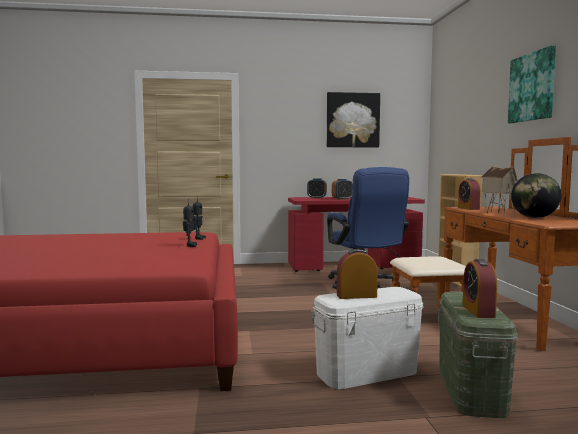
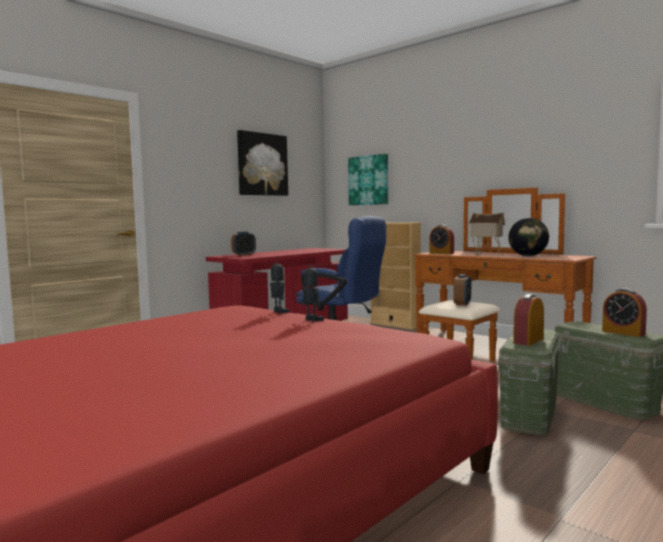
camera: 40 degrees left, 0 degrees up
(342, 199) = (279, 254): alarm clock -> alarm clock (462, 304)
(367, 373) = (529, 415): white storage box -> green storage box
(532, 87) = (483, 143): picture -> picture (368, 180)

